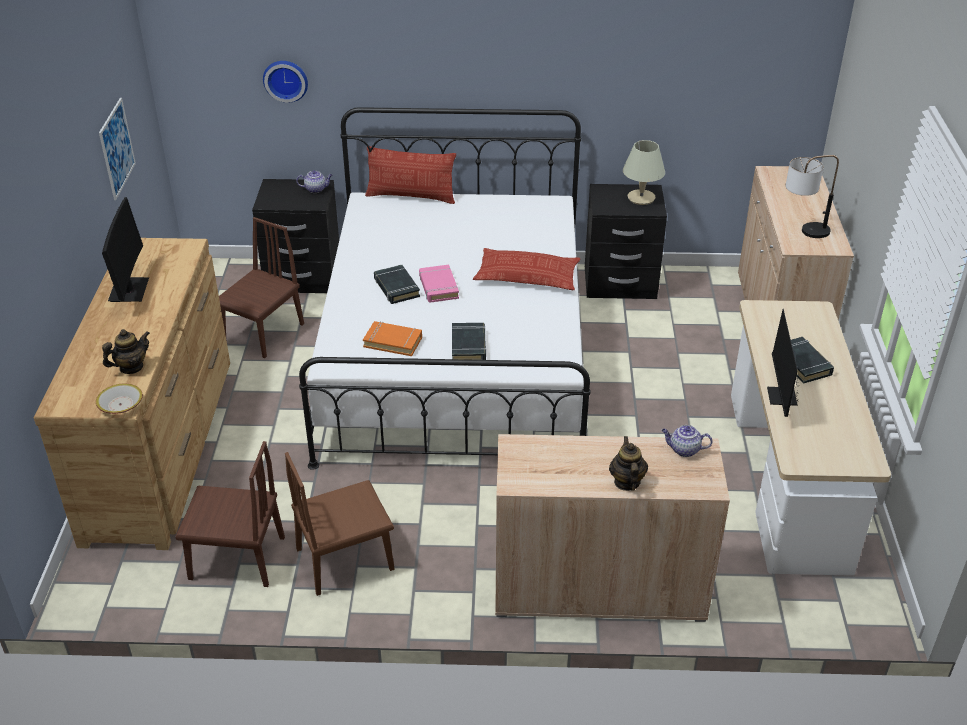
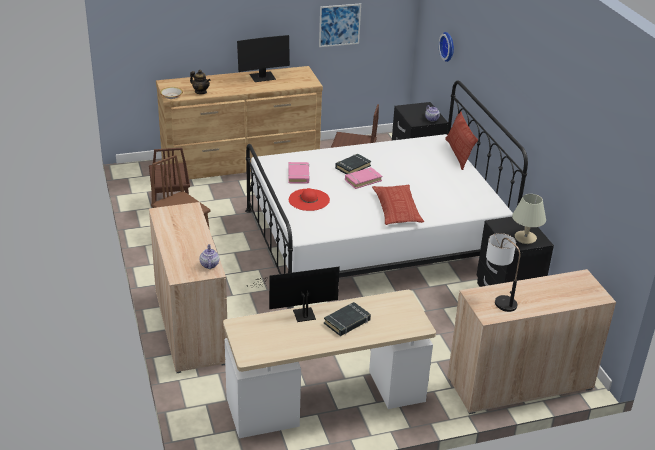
camera: 70 degrees right, 5 degrees down
(393, 342) = (298, 175): orange book -> pink book
(468, 346) = (309, 200): black book -> red hat
(626, 482) = (173, 247): teapot -> none

